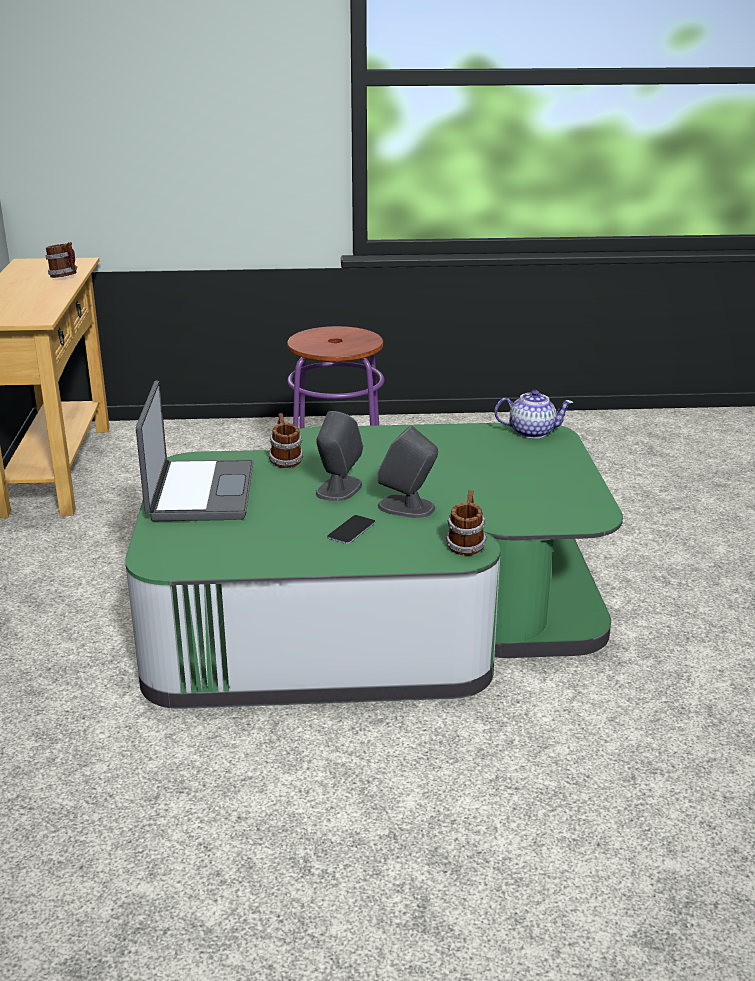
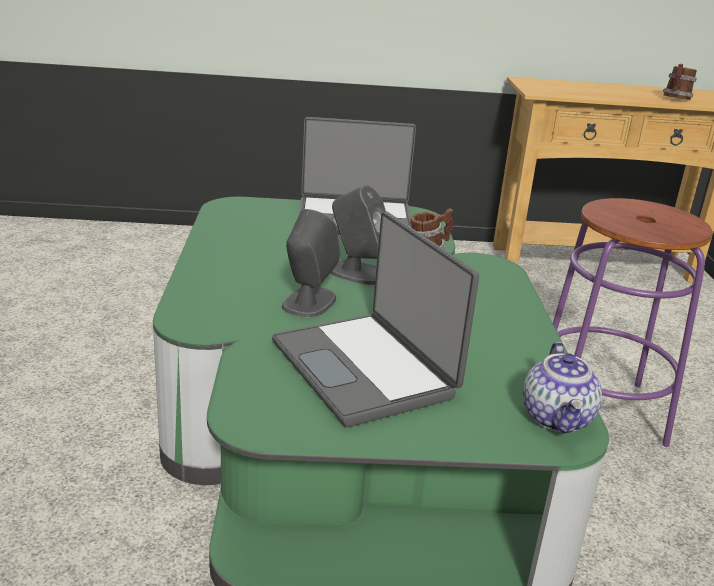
camera: 90 degrees right, 0 degrees up
(351, 530) = (263, 272): phone -> none
(465, 546) = (207, 324): mug -> none
(504, 484) = (366, 368): none -> laptop

